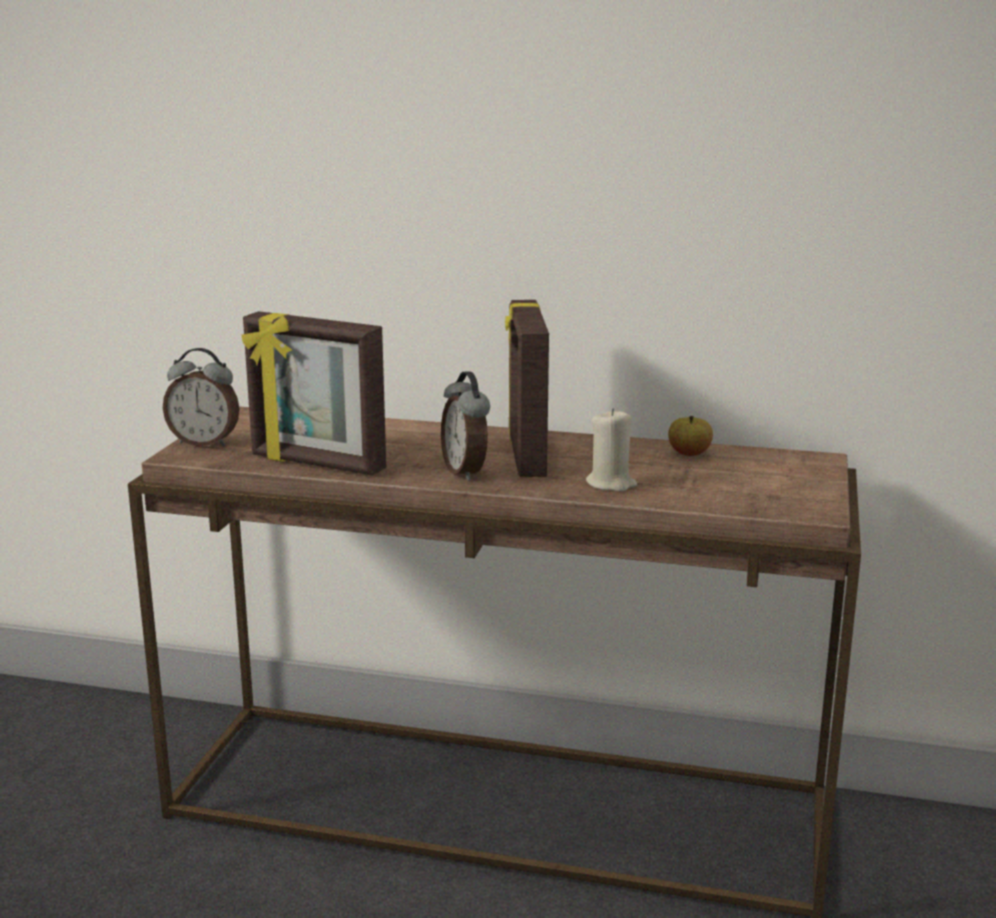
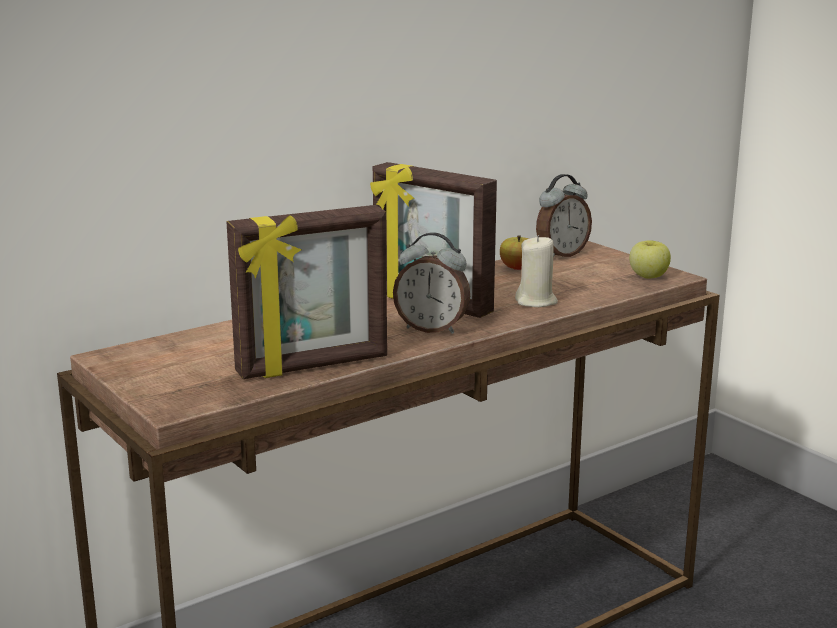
camera: 50 degrees left, 0 degrees up
(205, 443) = (162, 389): alarm clock -> alarm clock (561, 255)
(789, 503) = (648, 276): none -> apple

